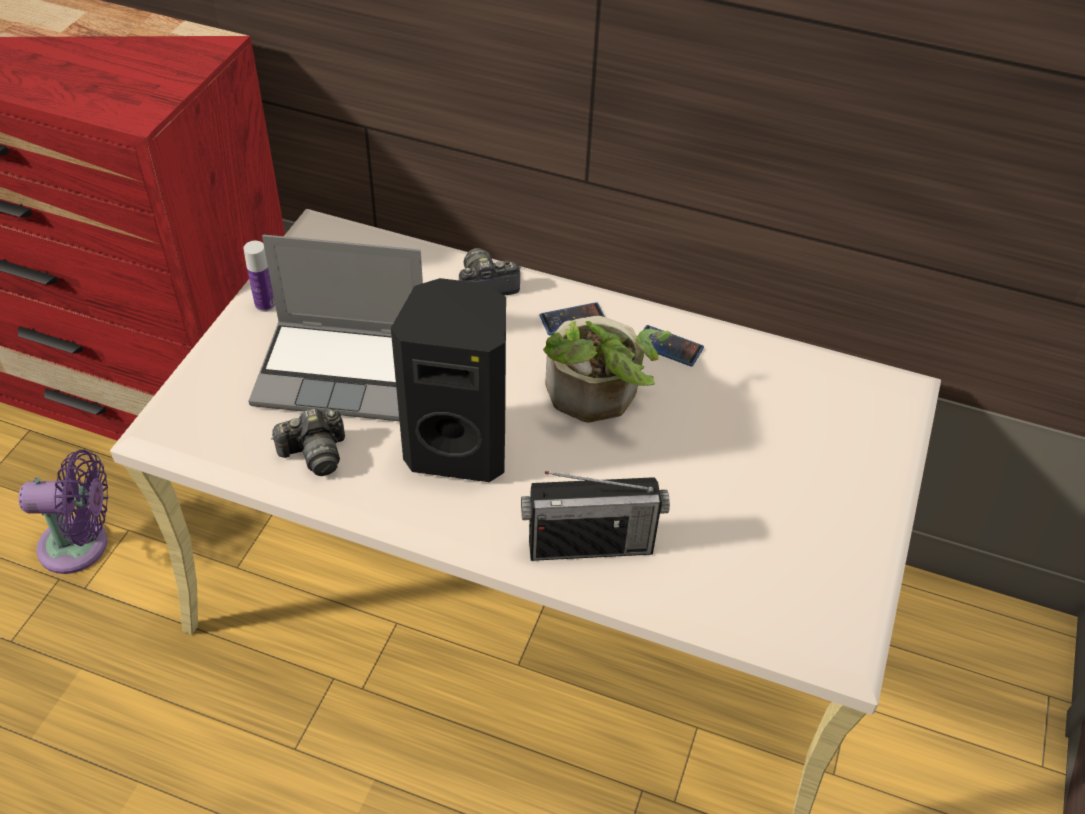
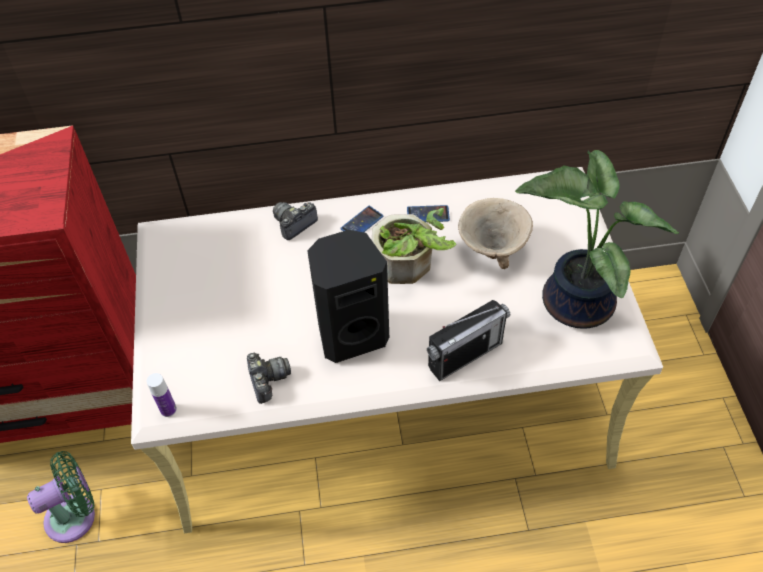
camera: 25 degrees left, 5 degrees up
(81, 545) = (75, 515): purple fan -> green fan
(265, 304) = (163, 300): bottle -> bottle (168, 409)
(315, 453) = (268, 380): camera -> camera turned 60 degrees counterclockwise
(344, 371) = (247, 320): laptop -> none
(724, 428) = (491, 250): none -> beige bowl
(797, 547) = (573, 301): none -> potted plant

